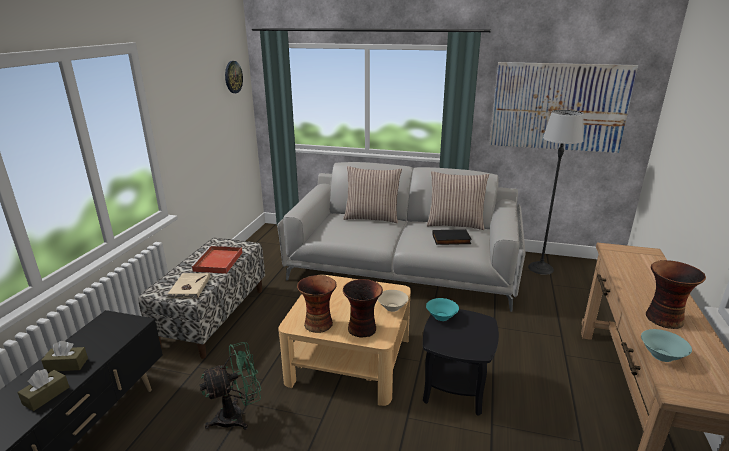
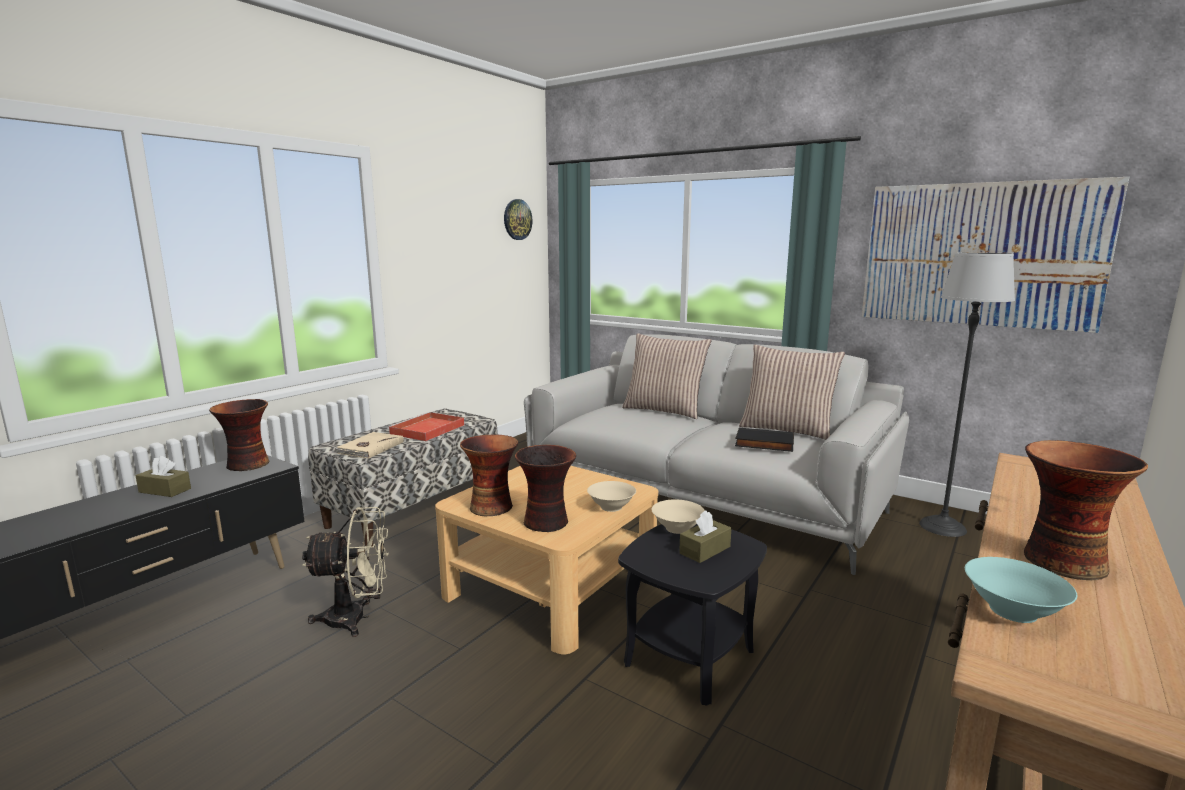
camera: 20 degrees right, 10 degrees down
(46, 395) = (114, 512): brown tissue box -> brown tissue box (705, 550)
(111, 325) = (247, 465): none -> vase
(237, 416) = (356, 618): green fan -> beige fan
(442, 317) = (677, 528): turquoise bowl -> beige bowl

